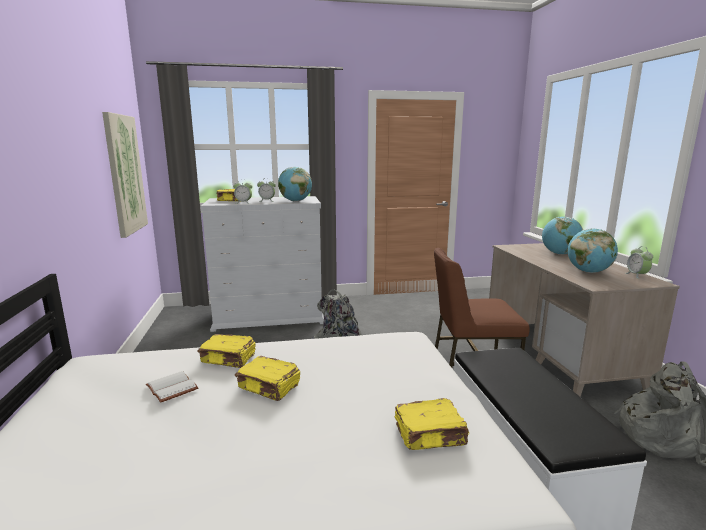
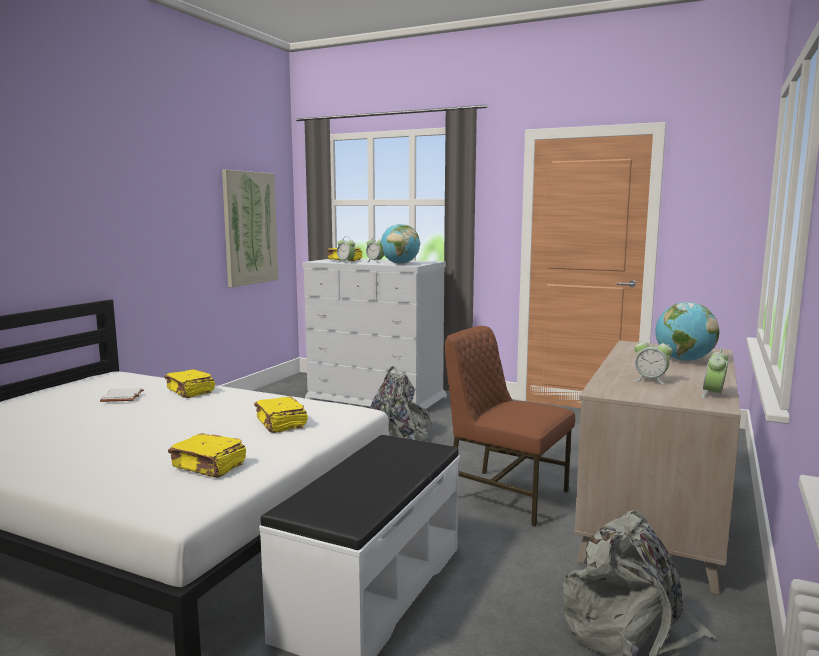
camera: 35 degrees right, 5 degrees down
(269, 387) = (176, 412): yellow book -> yellow book (281, 424)
(588, 272) = (650, 380): globe -> alarm clock

